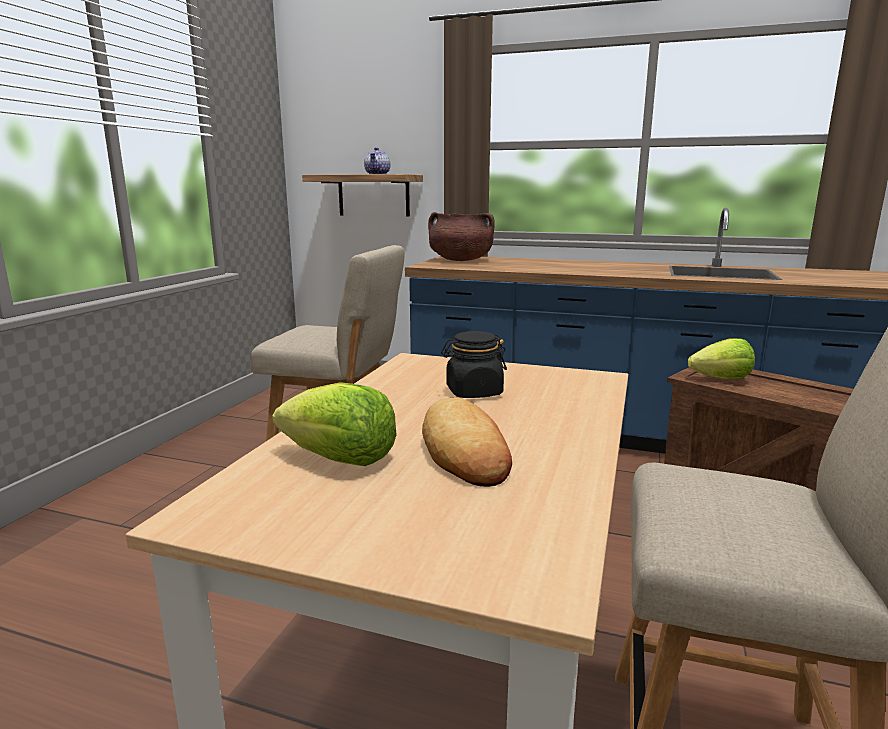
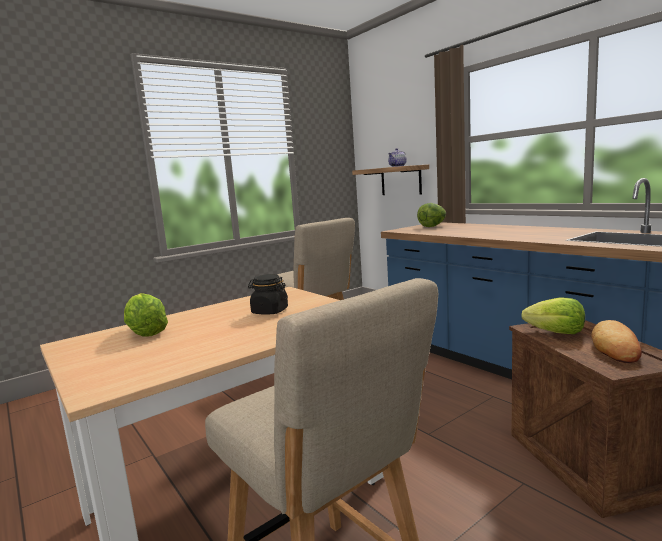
camera: 35 degrees right, 5 degrees down
(460, 260) = (432, 226): brown cooking pot -> lettuce
(464, 450) = (196, 338): bread -> bread (615, 347)

